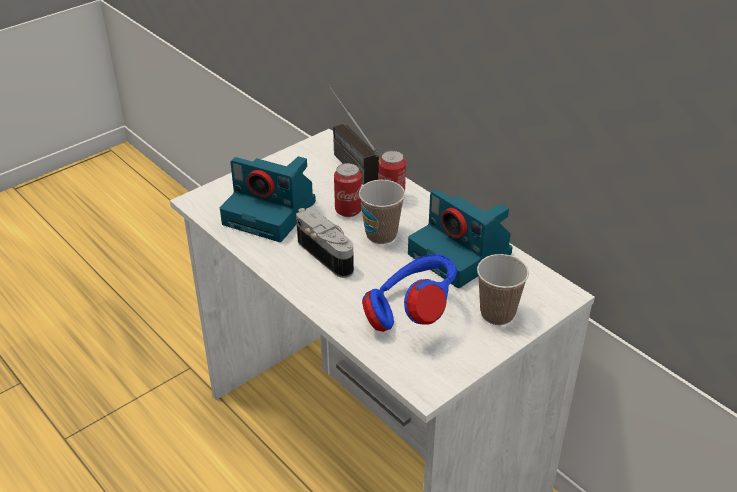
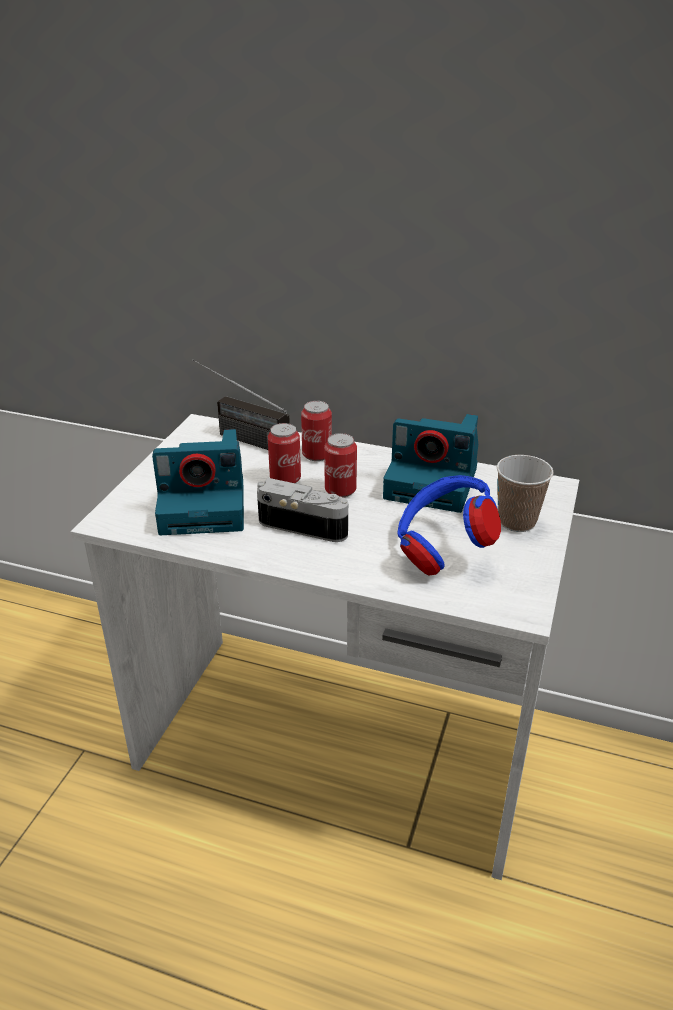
camera: 30 degrees left, 5 degrees down
(381, 234) = (340, 490): cup -> can

